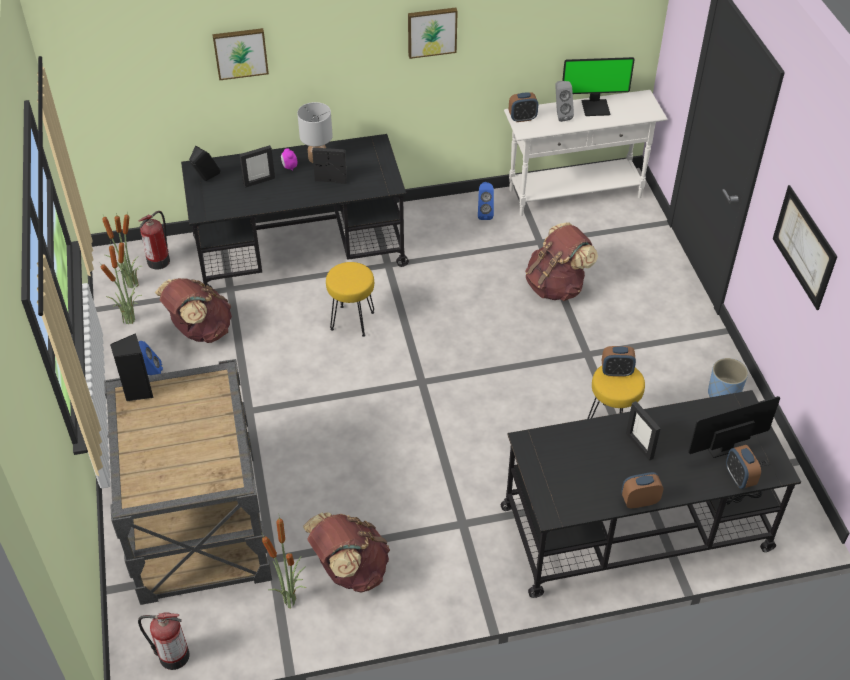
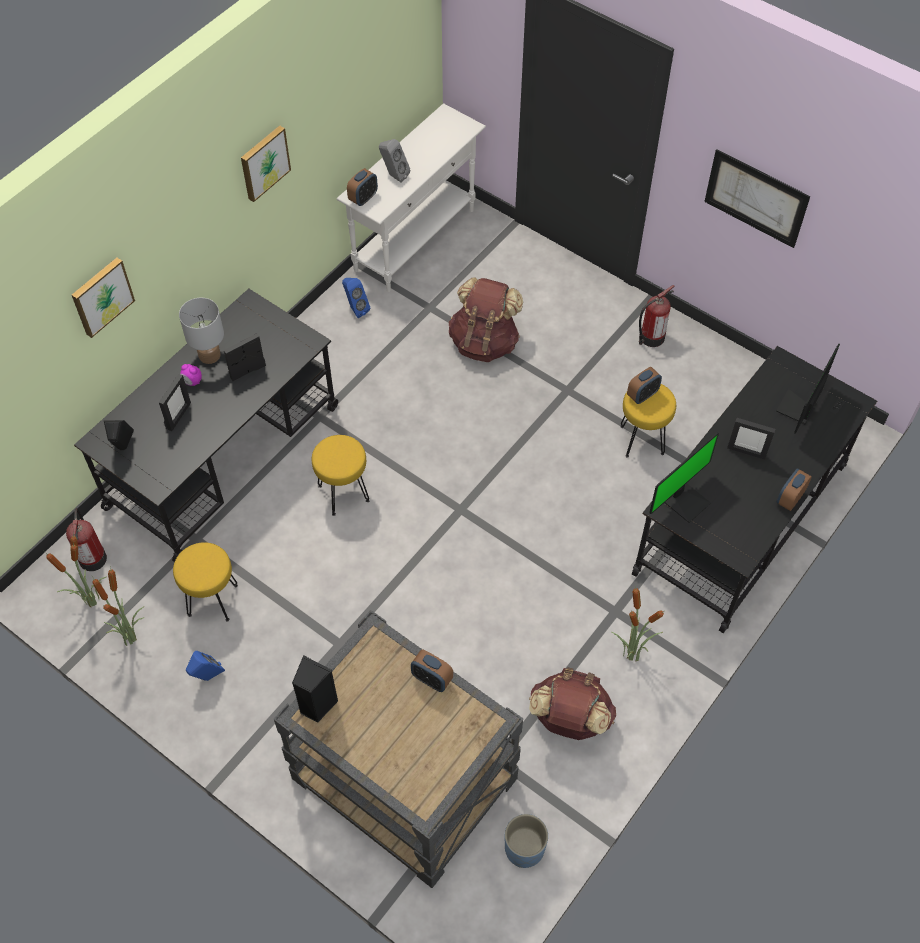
camera: 40 degrees left, 10 degrees up
(172, 655) = (504, 907): fire extinguisher -> fire extinguisher (650, 338)
(200, 331) = (212, 600): brown backpack -> yellow stool
(290, 599) = (549, 781): potted plant -> potted plant (631, 654)
(595, 107) = (415, 149): monitor -> monitor (686, 501)
(723, 394) = (699, 356): blue planter -> blue planter (524, 848)
(739, 477) = (836, 428): alarm clock -> alarm clock (432, 679)

